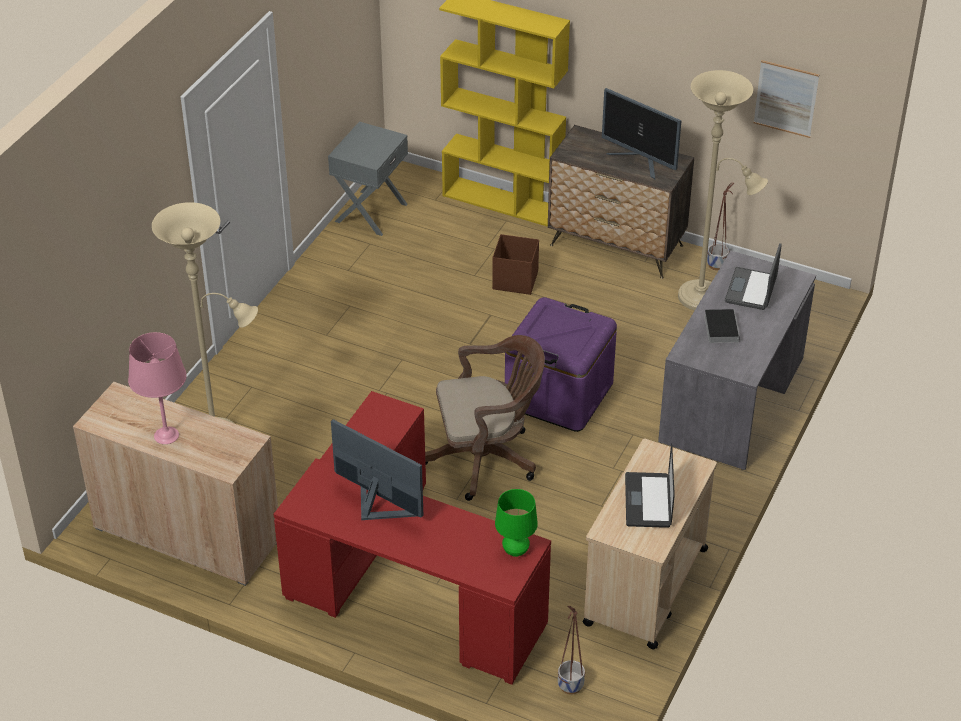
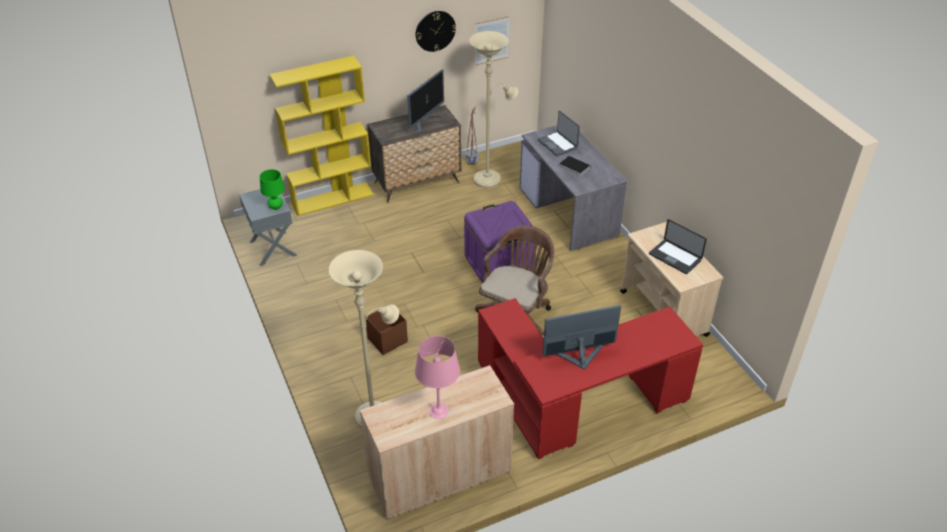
camera: 50 degrees left, 0 degrees up
(514, 280) = (396, 229): brown storage box -> brown storage box (387, 340)
(515, 551) = (666, 323): green table lamp -> green table lamp (276, 207)
(571, 686) = (706, 379): planter -> none
(640, 162) = (425, 121): monitor -> monitor turned 45 degrees counterclockwise
(696, 42) = (435, 31): none -> wall clock

